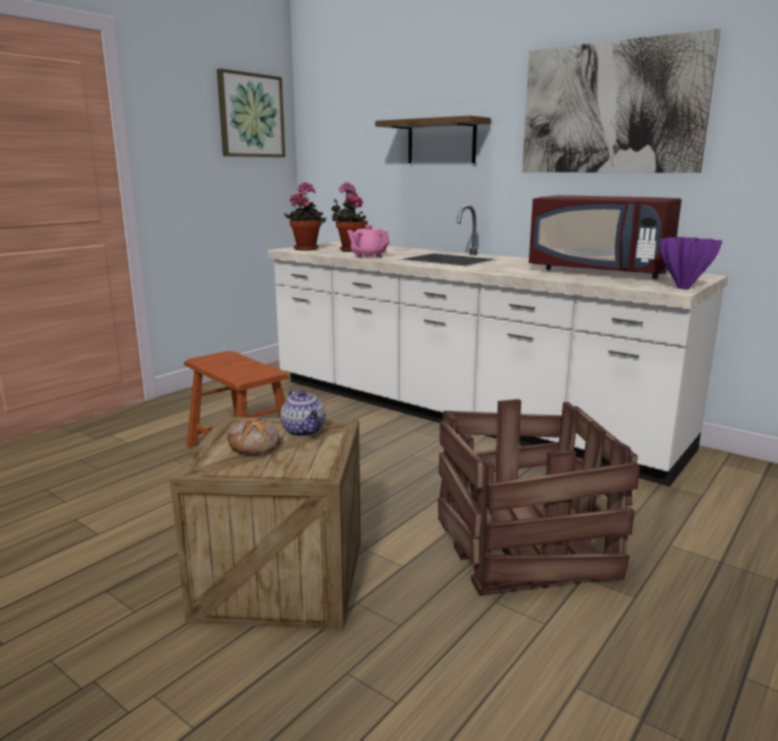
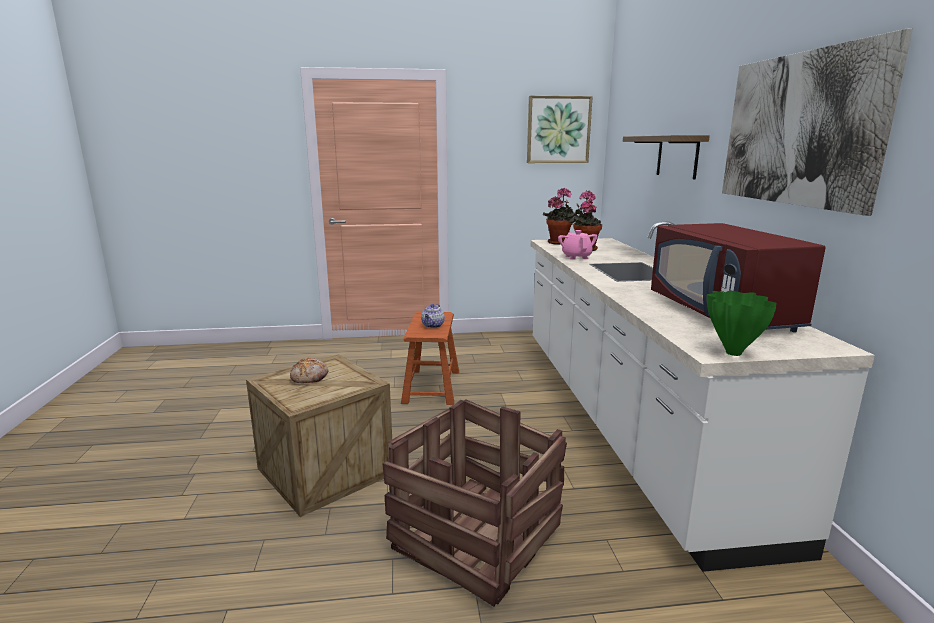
camera: 45 degrees right, 0 degrees up
(304, 431) = (348, 378): teapot -> teapot (433, 326)
(682, 288) = (732, 352): purple vase -> green vase

